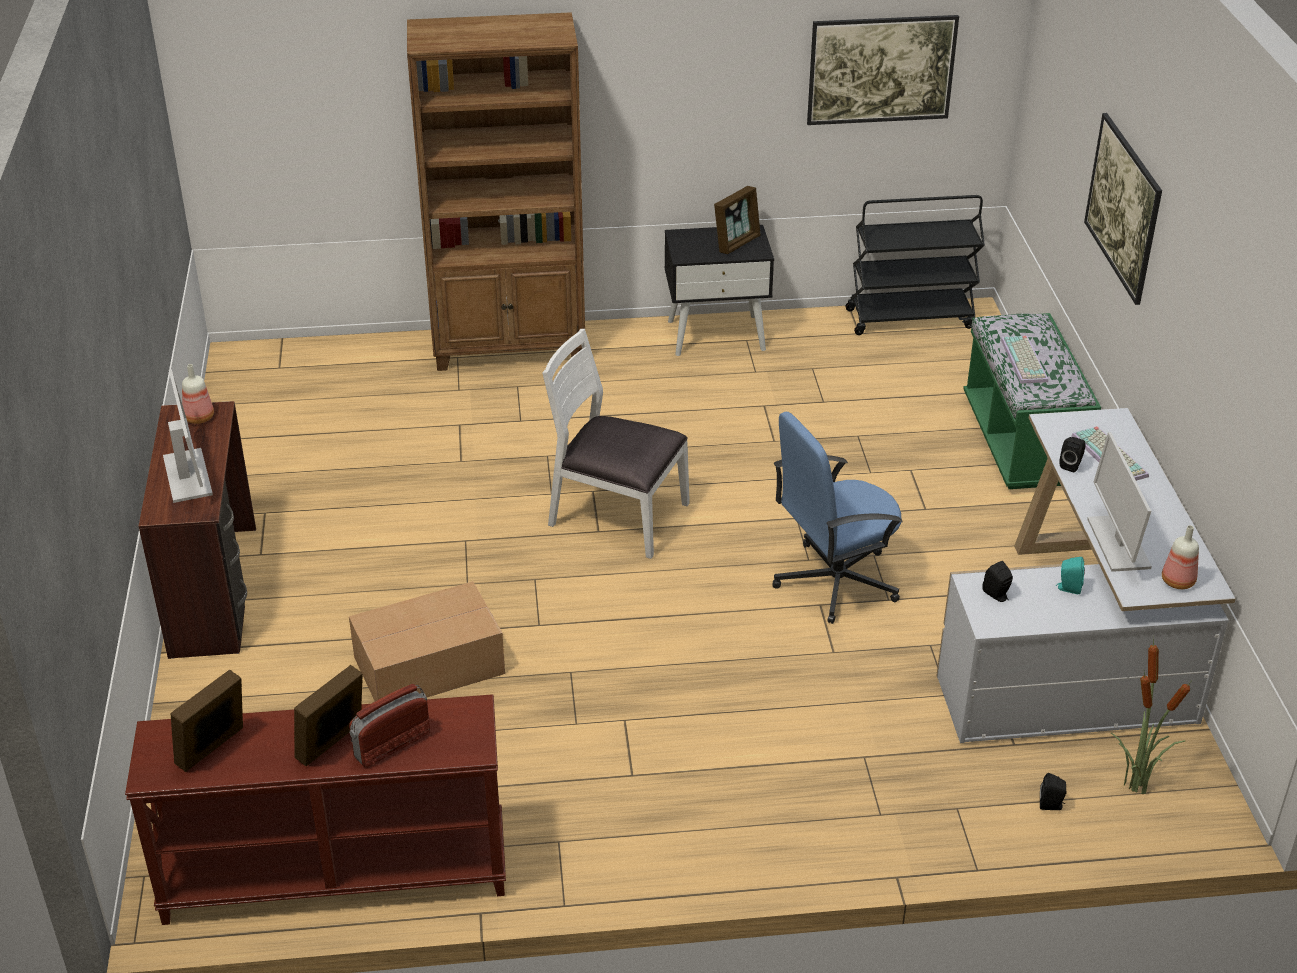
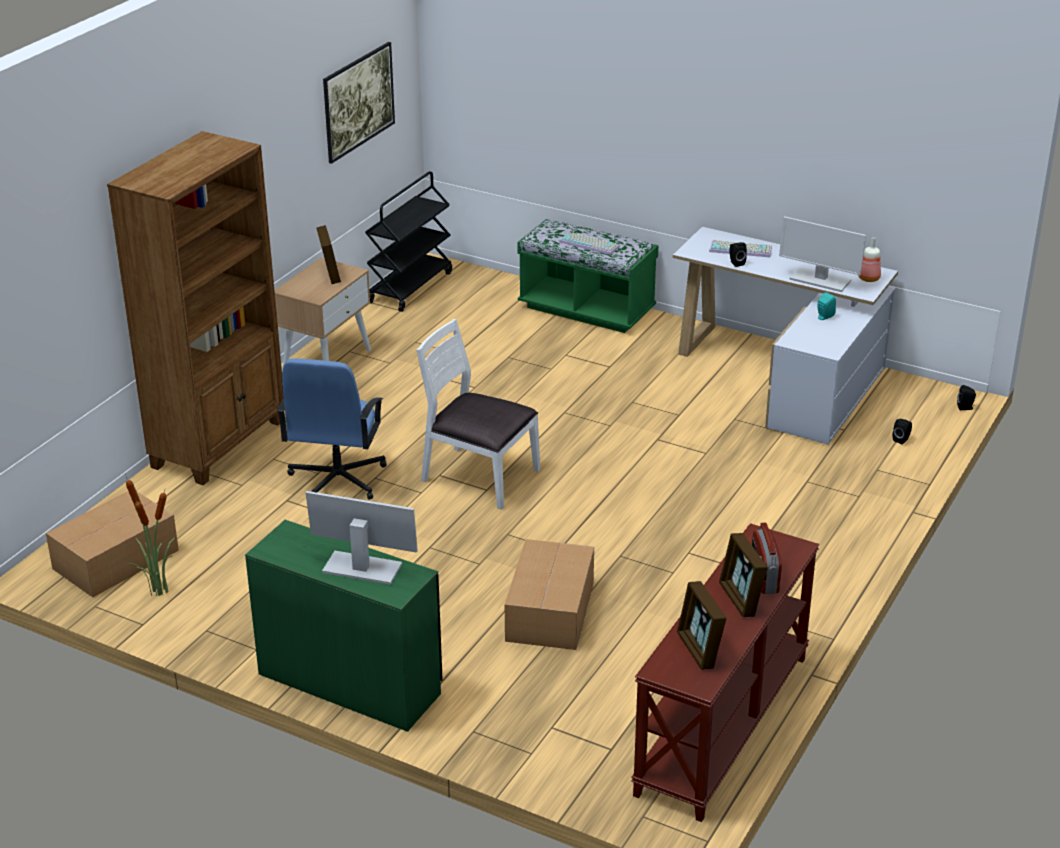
camera: 55 degrees left, 5 degrees down
(199, 418) = (288, 541): bottle -> none
(216, 590) = (350, 682): brown desk -> green desk
(285, 381) = (114, 560): none -> cardboard box
(617, 515) = (479, 476): white chair -> white chair turned 60 degrees clockwise
(717, 335) = (327, 359): black nightstand -> beige nightstand
(834, 581) = (641, 425): blue office chair -> blue office chair (337, 480)
(997, 595) = (808, 339): black speaker -> black speaker (965, 408)
(1118, 234) = (634, 124): picture -> none
(1135, 785) = (910, 408): potted plant -> potted plant (157, 591)

